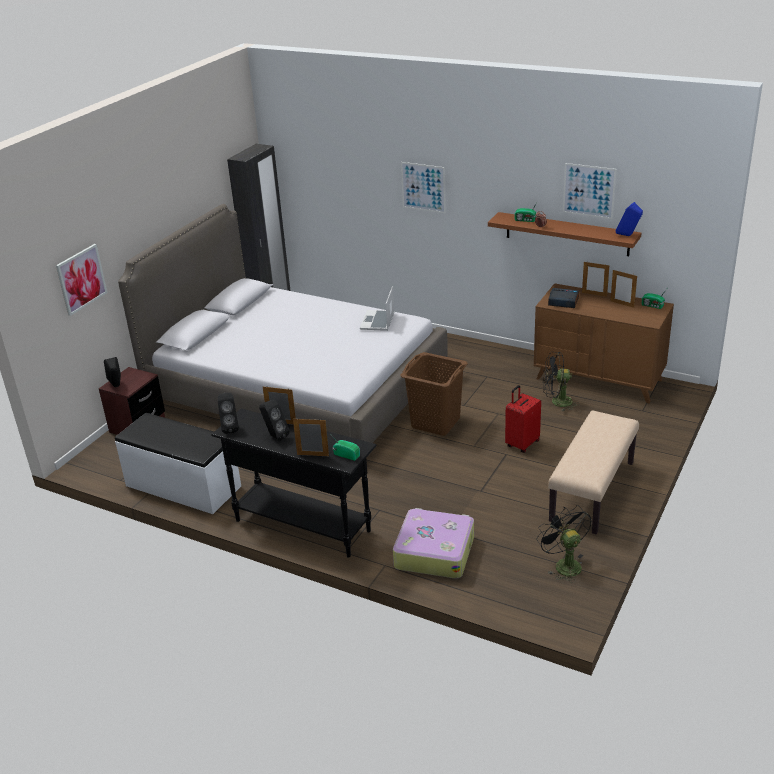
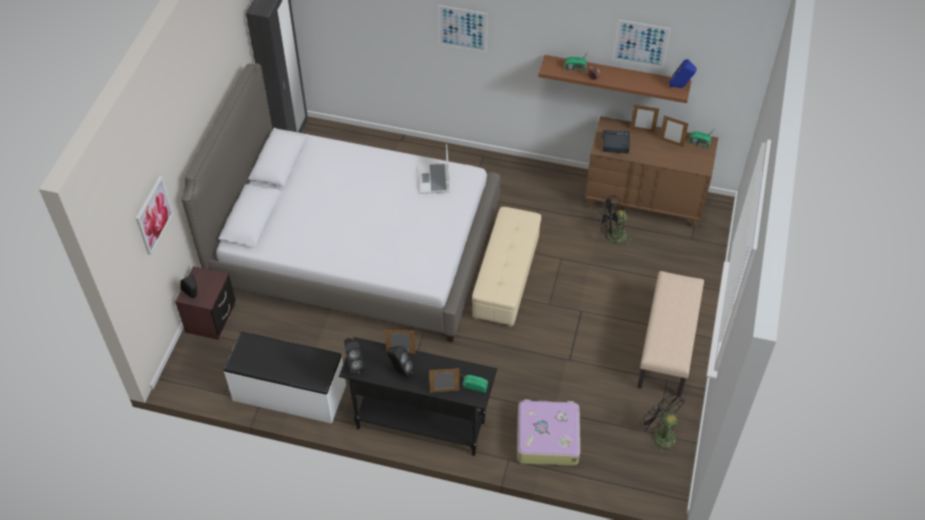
camera: 15 degrees left, 20 degrees up
(435, 422) = (505, 278): brown laundry basket -> beige ottoman
(521, 444) = (592, 296): red suitcase -> none

